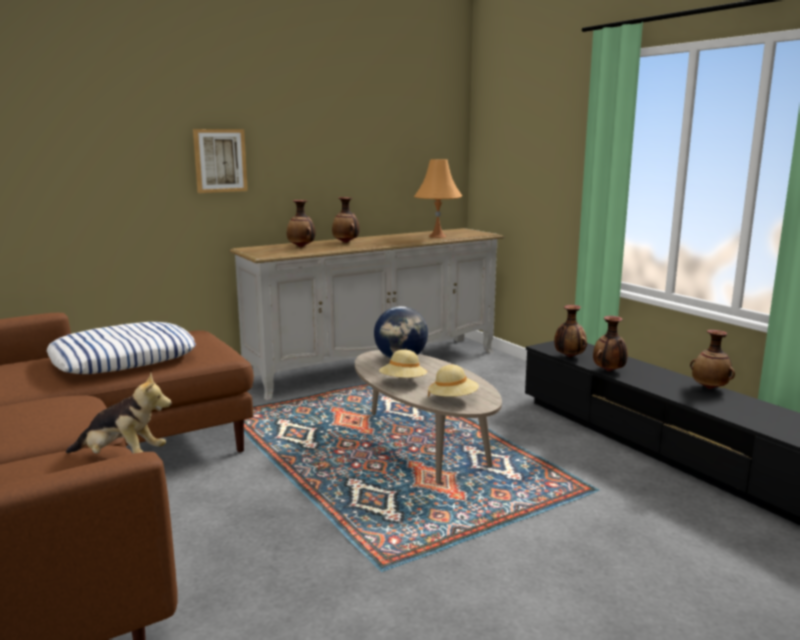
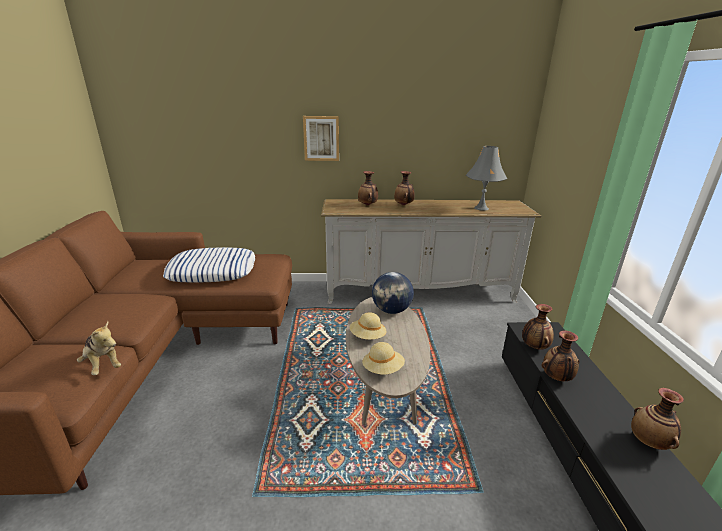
camera: 30 degrees right, 10 degrees up
(437, 236) = (481, 208): orange table lamp -> grey table lamp

